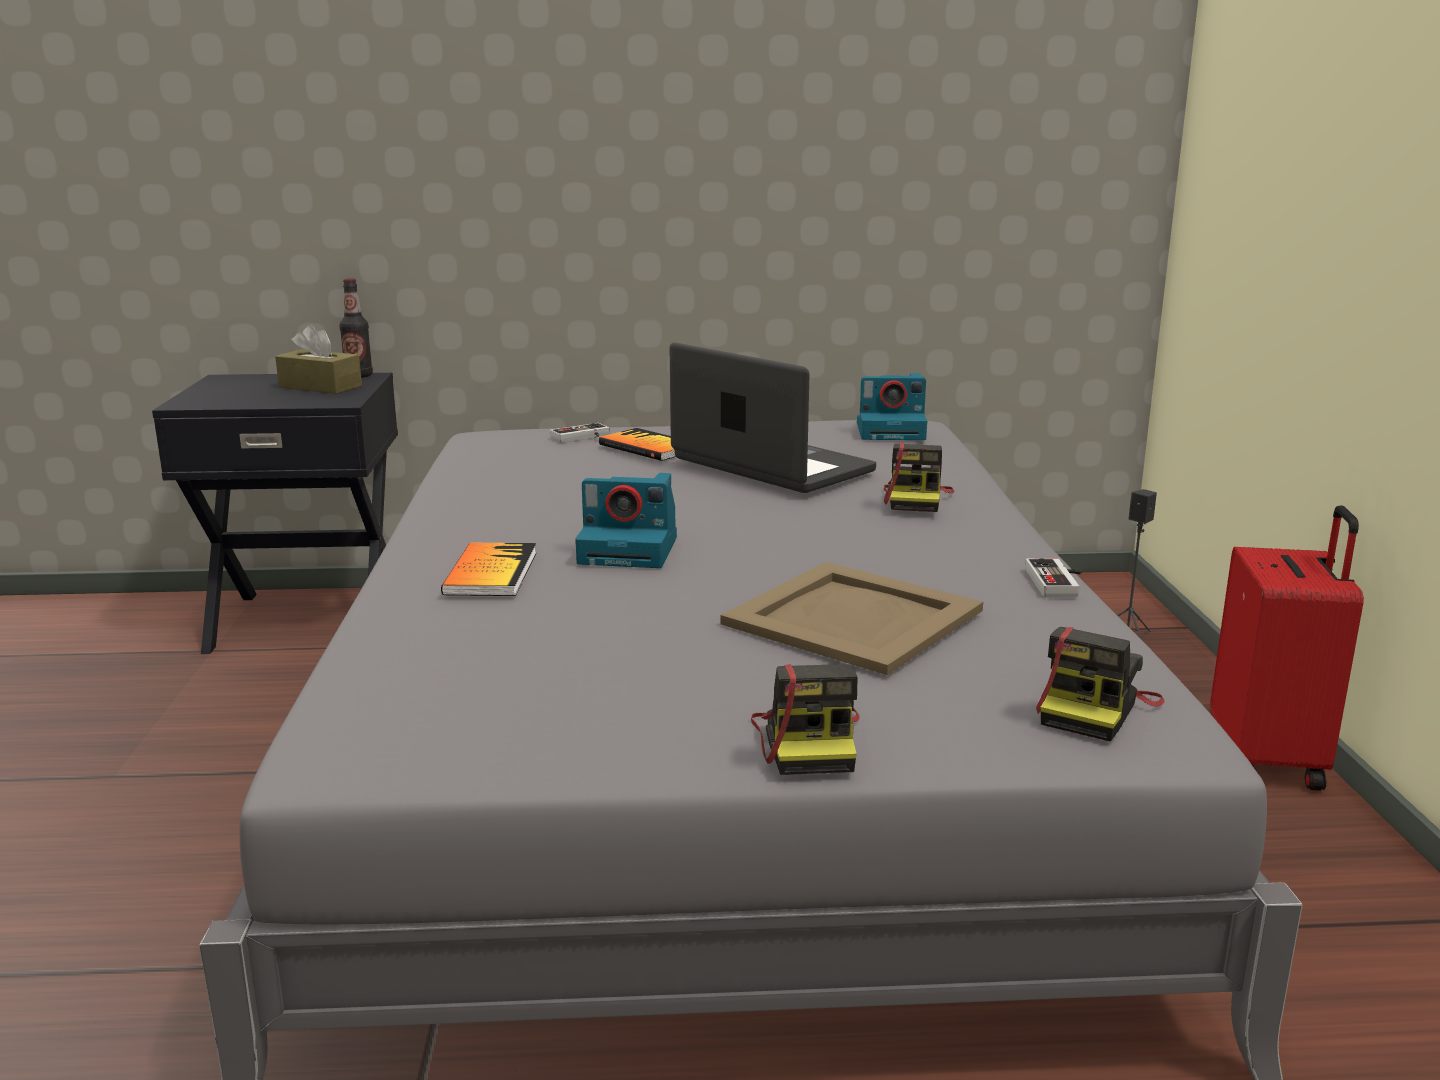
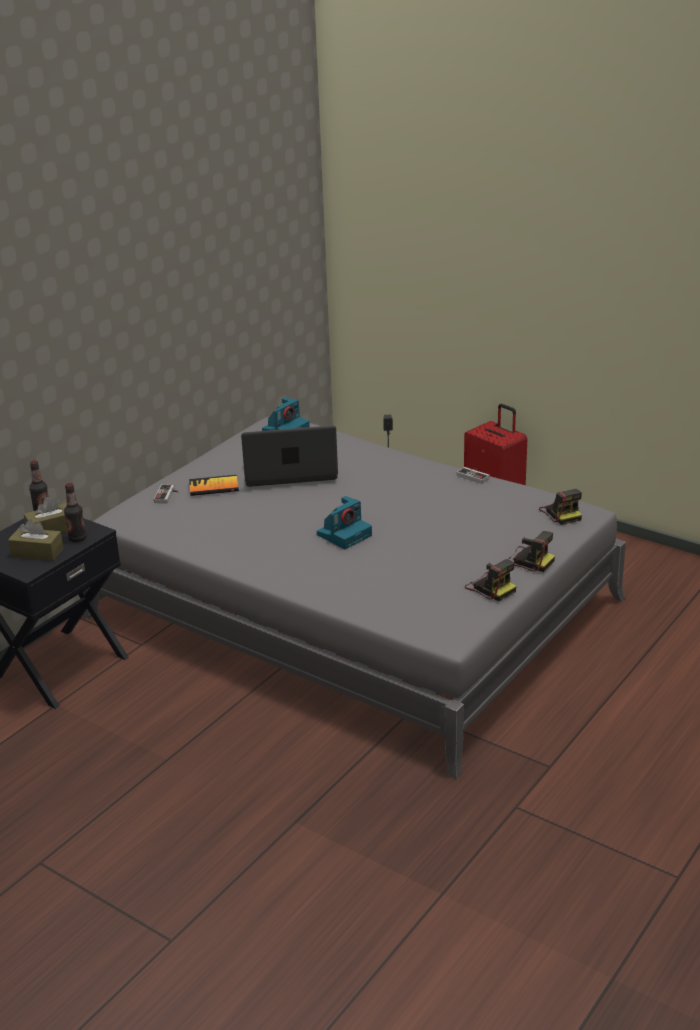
camera: 50 degrees left, 10 degrees up
(246, 395) = (37, 552): none -> brown tissue box
(308, 400) = (77, 539): none -> bottle
(491, 573) = (327, 568): book -> none
(852, 616) = (457, 519): beige tray -> none
(916, 499) = (369, 462): camera -> camera (490, 588)

